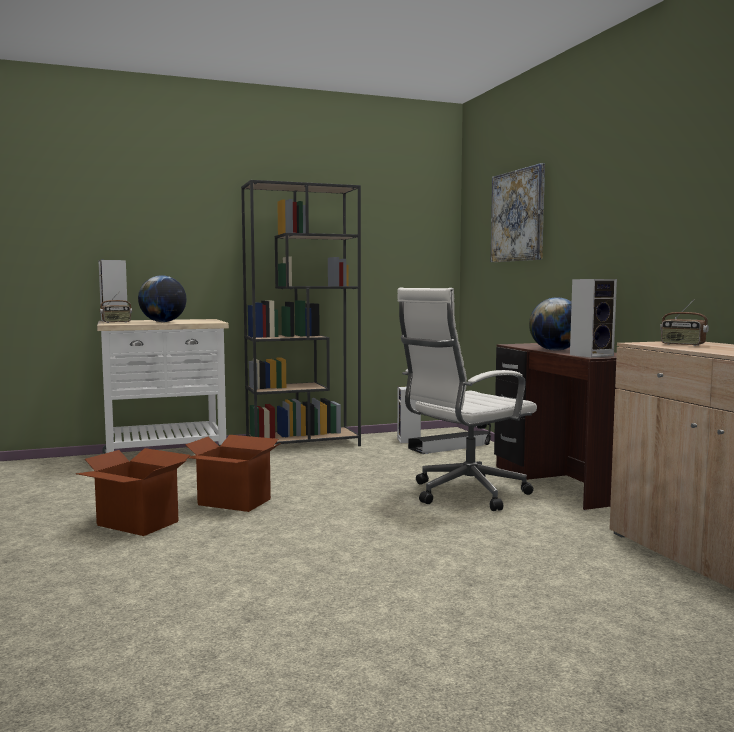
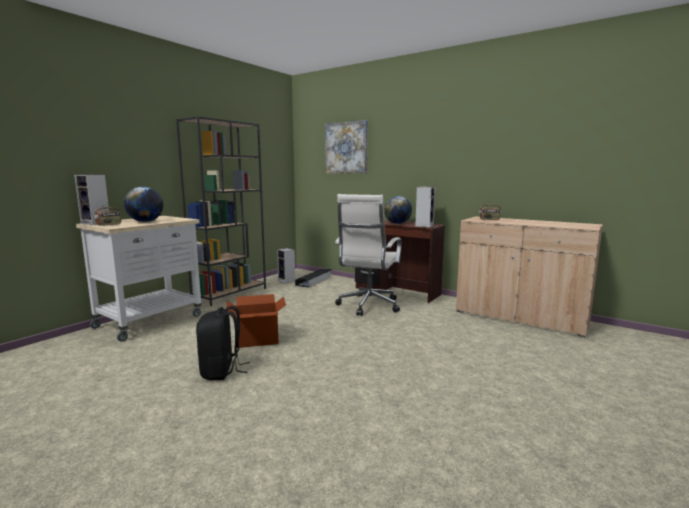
camera: 35 degrees left, 5 degrees up
(137, 524) = (221, 371): cardboard box -> black backpack

